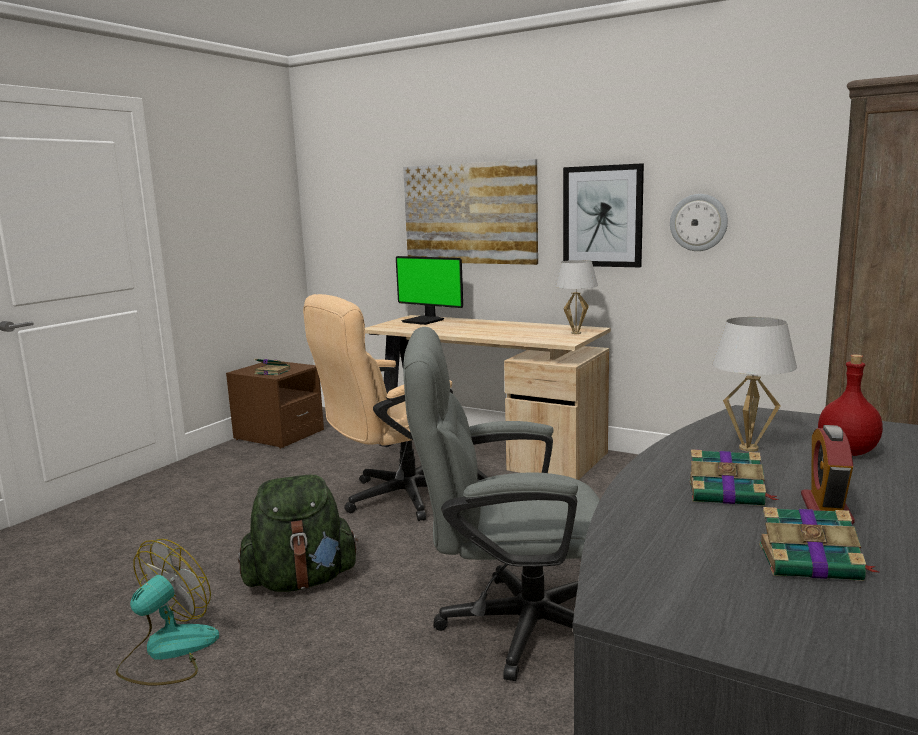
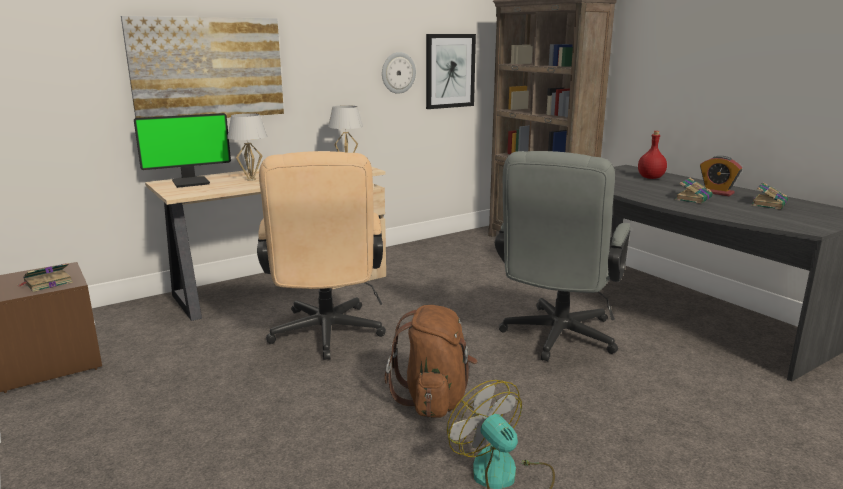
camera: 65 degrees left, 5 degrees up
(301, 581) = (434, 399): green backpack -> brown backpack
(602, 216) = (333, 69): picture -> picture (450, 71)
(748, 448) = (635, 186): white table lamp -> white table lamp (251, 179)

